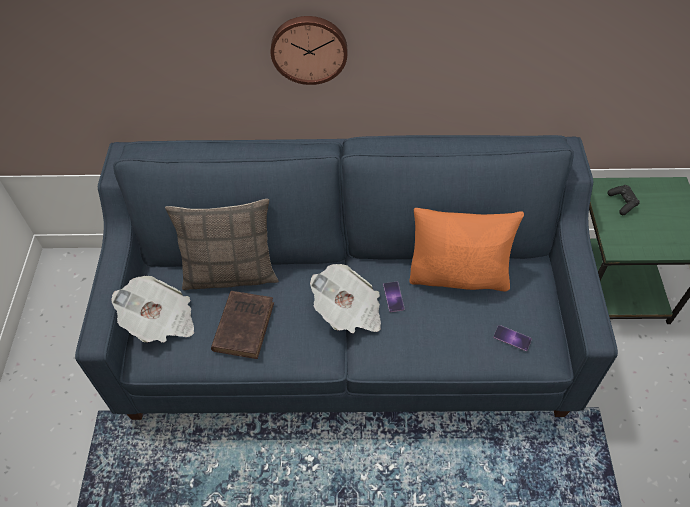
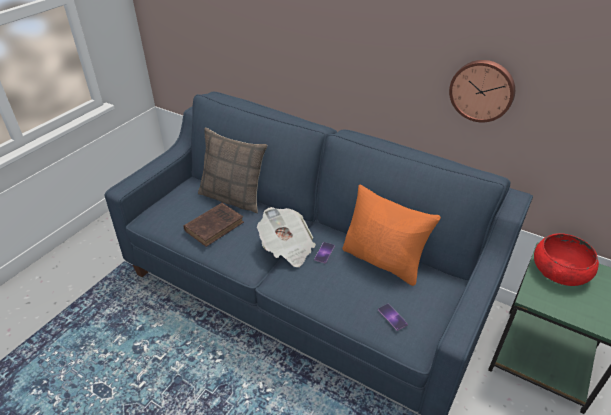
camera: 30 degrees right, 15 degrees down
(161, 321) = (171, 203): newspaper -> none
(309, 48) = (336, 56): wall clock -> wall clock (482, 90)
(622, 203) = (560, 270): black game controller -> red bowl

